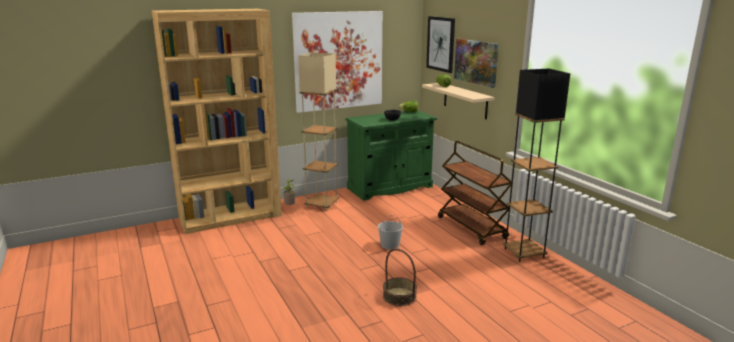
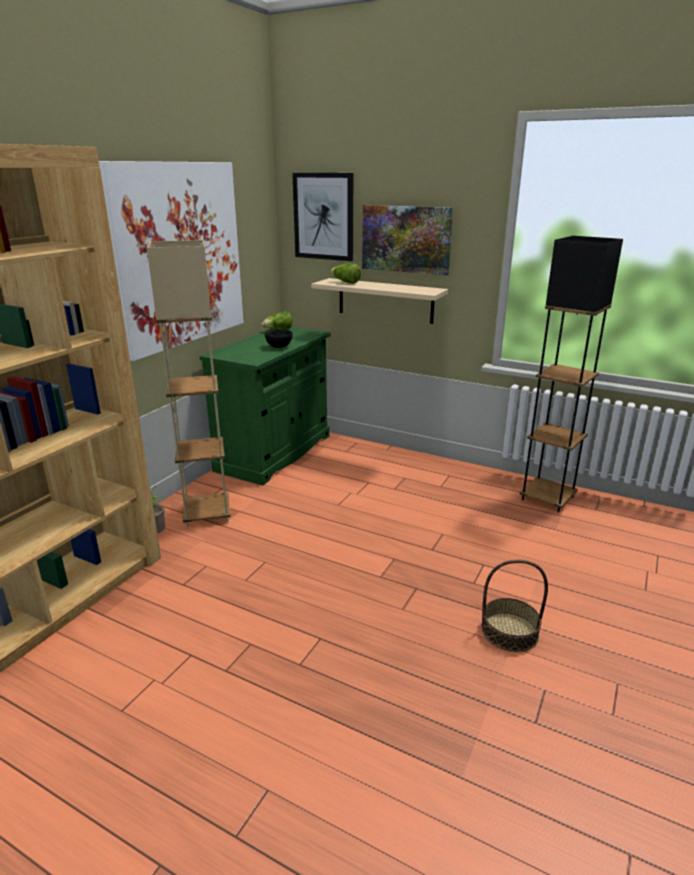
camera: 35 degrees left, 5 degrees up
(390, 244) = (389, 547): white bucket -> none
(472, 228) = (451, 482): brown cart -> none

